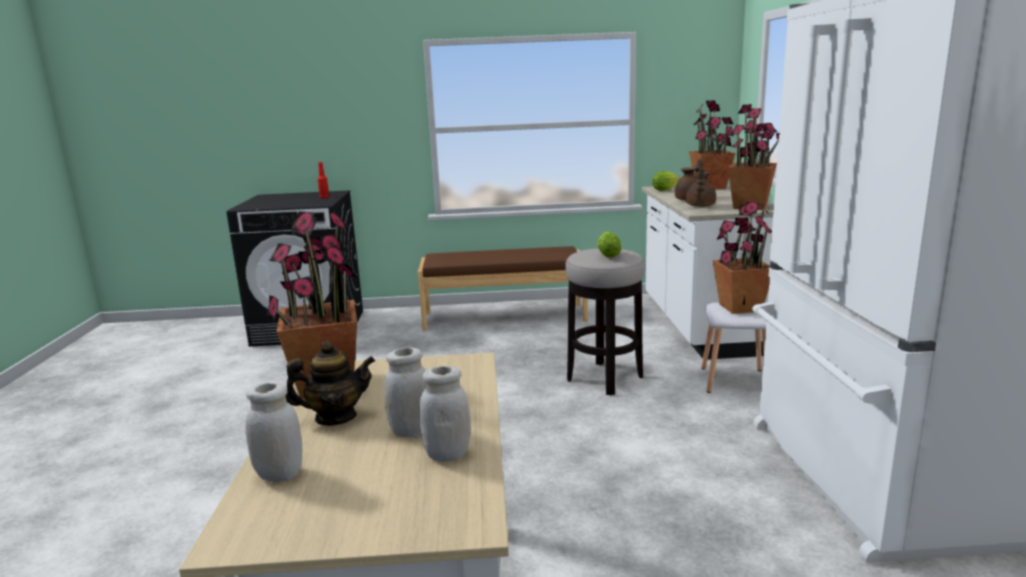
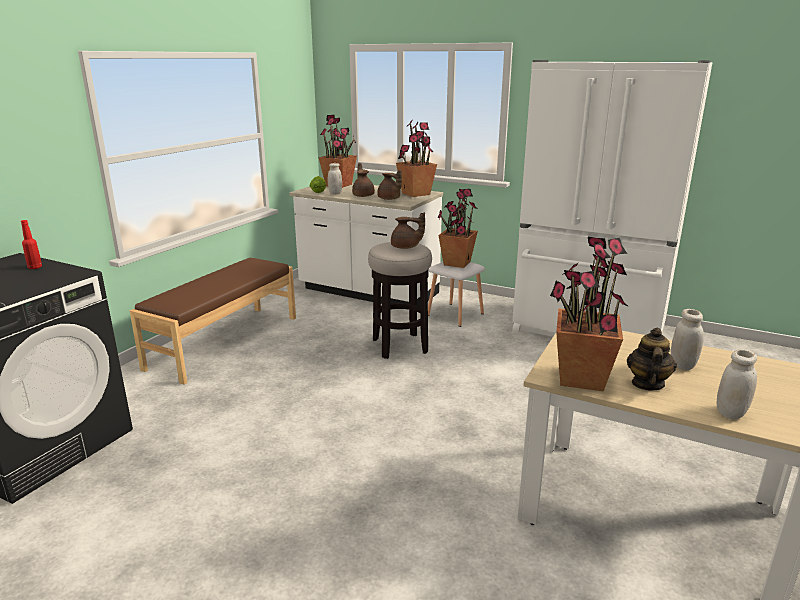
camera: 60 degrees left, 5 degrees up
(447, 454) = (719, 361): white jar -> white jar (335, 193)
(607, 255) = (406, 247): lettuce -> brown teapot

